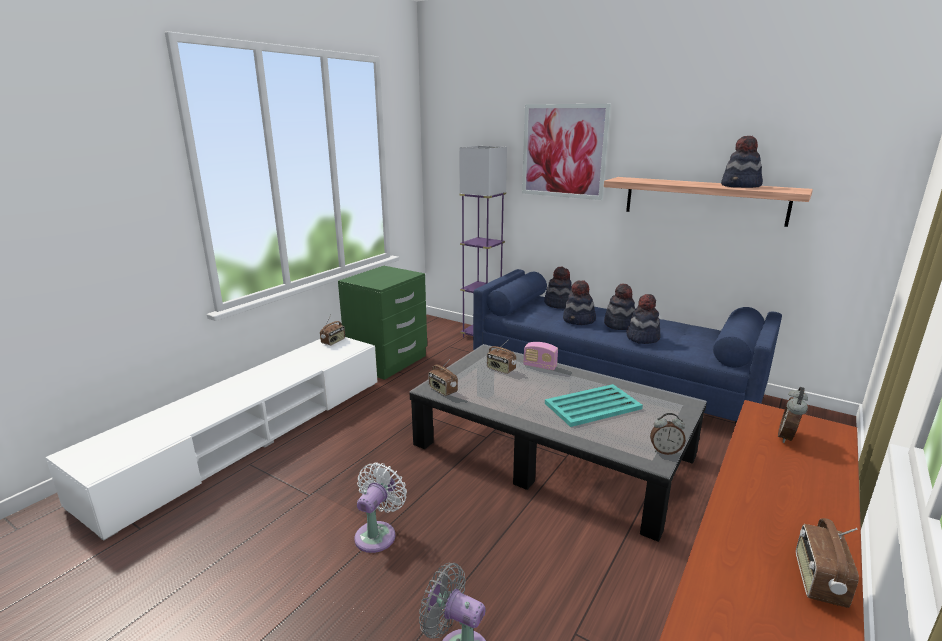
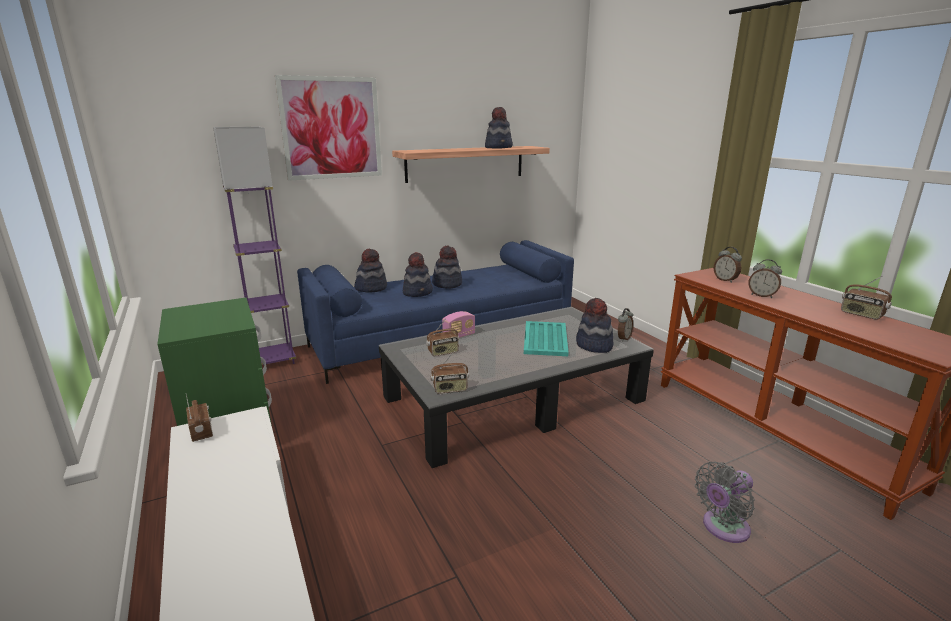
camera: 60 degrees left, 0 degrees up
(378, 534) = (561, 535): white fan -> none
(642, 337) = (479, 286): hat -> hat (594, 345)
(760, 472) = (761, 295): none -> alarm clock

